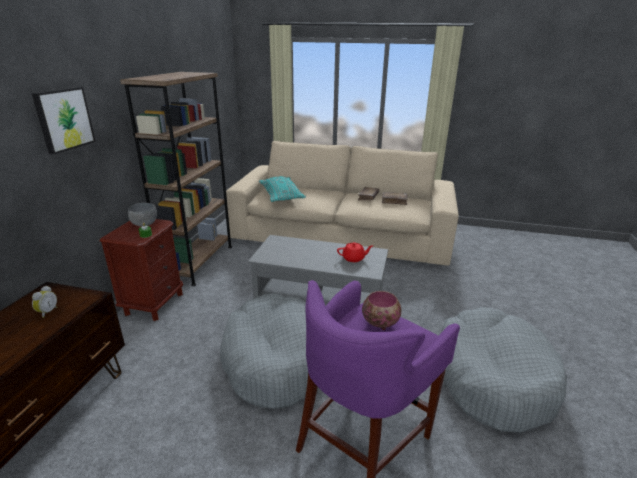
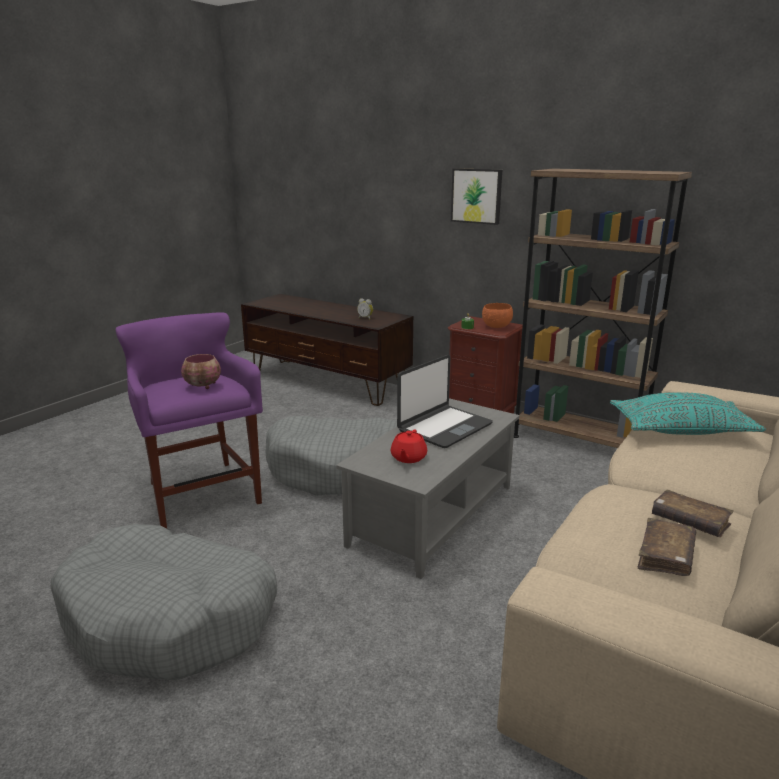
camera: 110 degrees right, 5 degrees down
(145, 224) = (497, 327): grey bowl -> orange bowl
(303, 253) = (444, 427): none -> laptop

